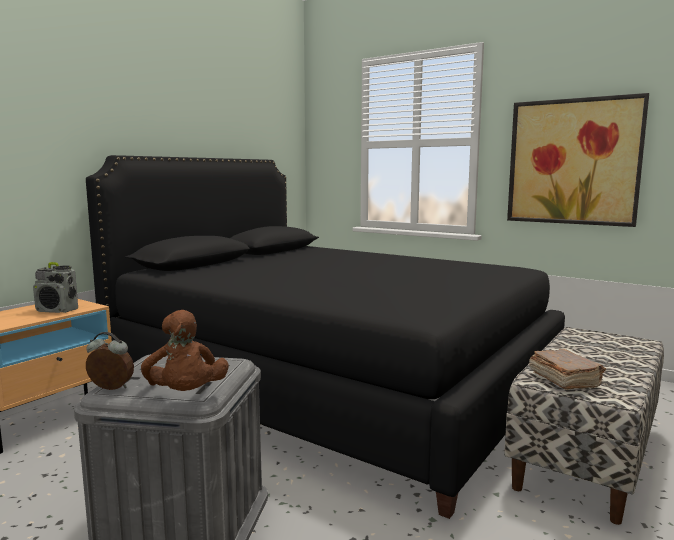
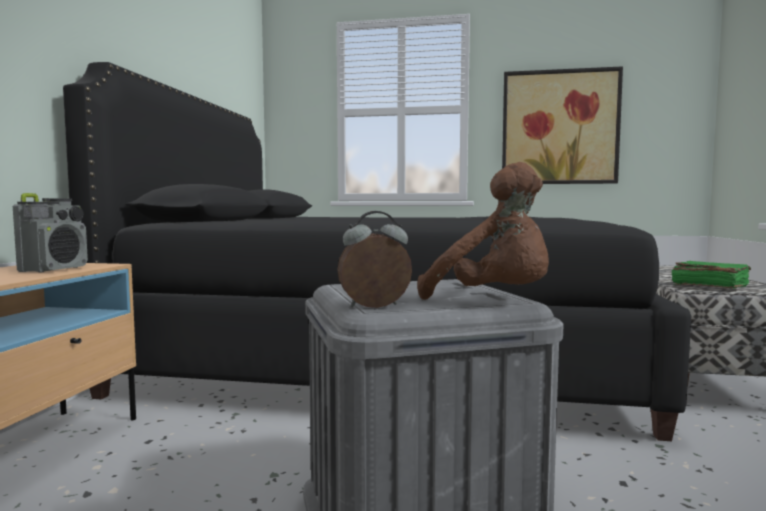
camera: 25 degrees left, 5 degrees down
(57, 310) = (55, 269): radio -> radio turned 60 degrees counterclockwise
(564, 380) = (708, 286): brown book -> green book

